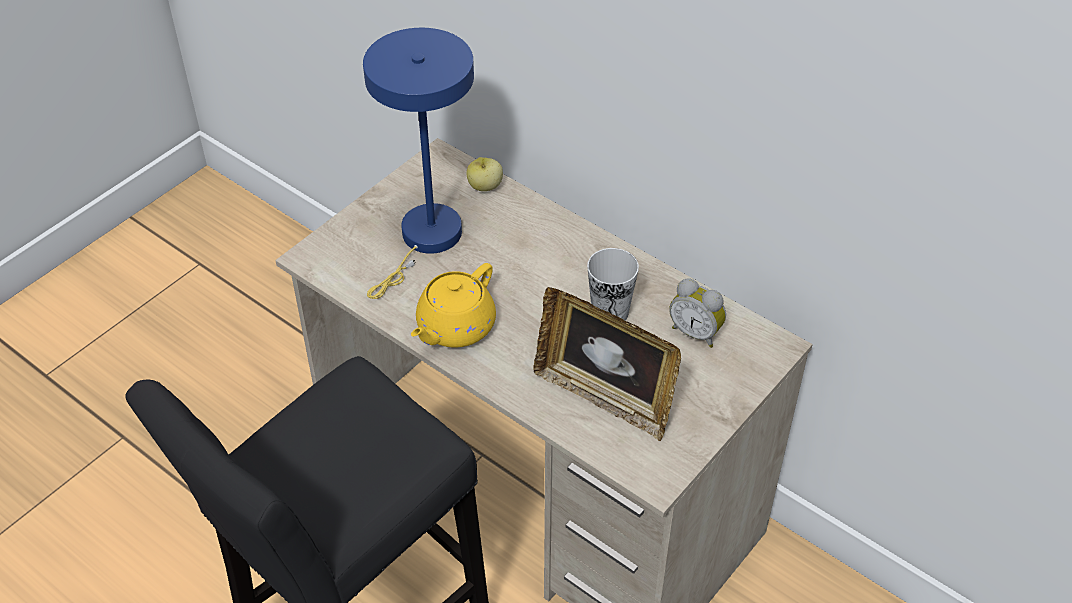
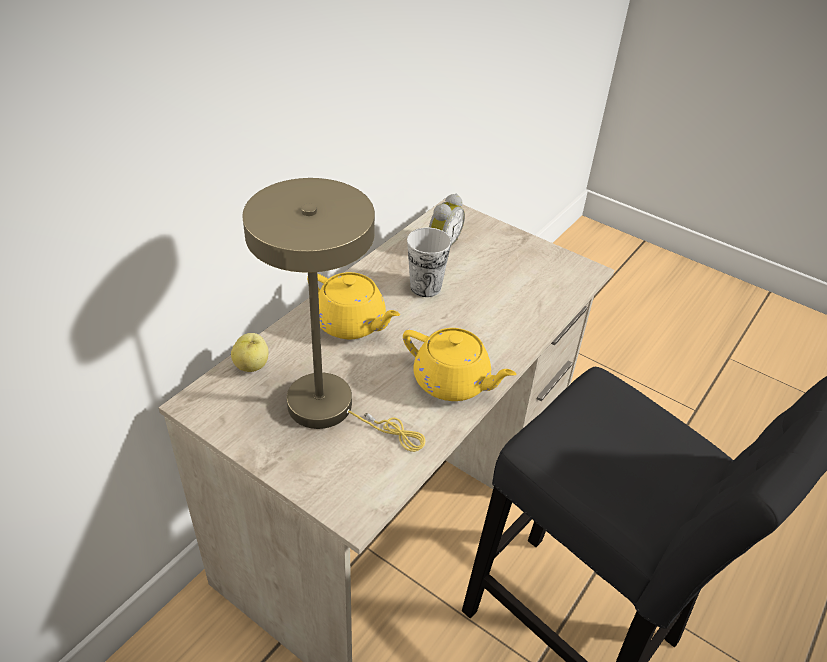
camera: 95 degrees left, 5 degrees down
(426, 240) = (331, 408): blue table lamp -> beige table lamp
(544, 252) = (351, 324): none -> yellow teapot
(604, 397) = (516, 292): picture frame -> none

